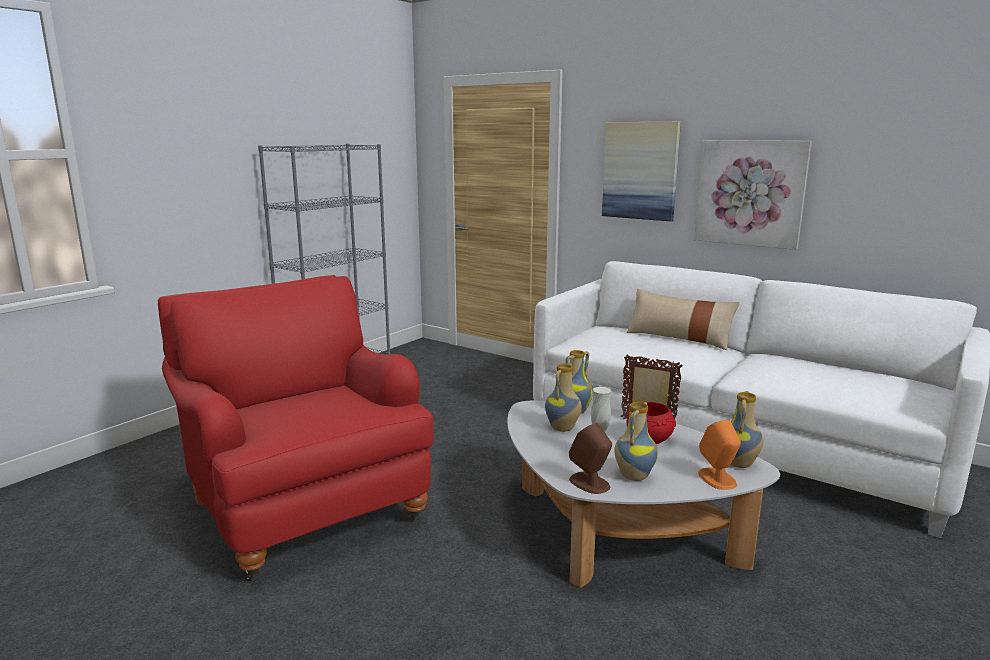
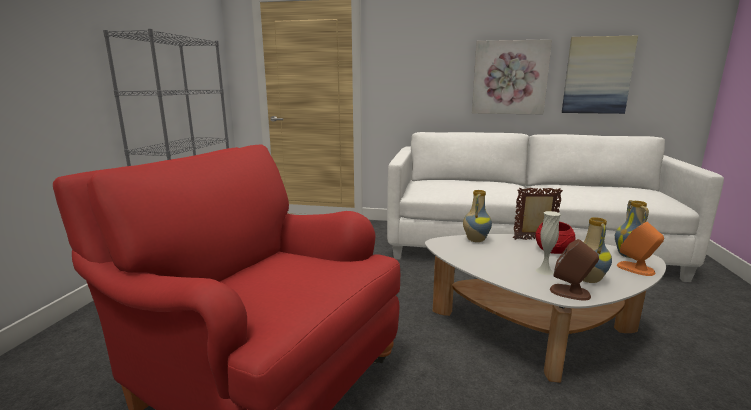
camera: 25 degrees left, 0 degrees up
(563, 428) = (487, 254): vase -> none
(640, 170) = (428, 65): picture -> picture (597, 75)
(679, 338) = (483, 181): beige pillow -> none

